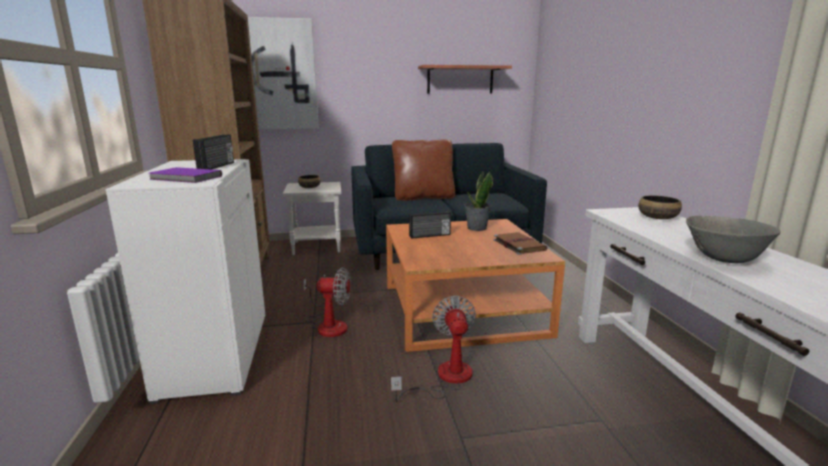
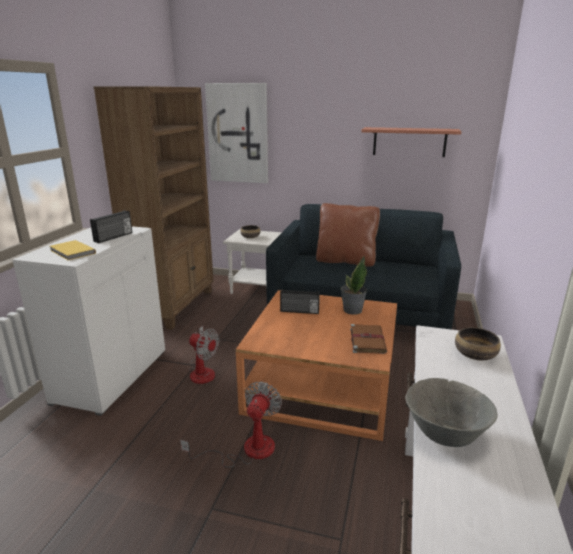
camera: 25 degrees right, 5 degrees up
(185, 178) = (72, 252): purple book -> yellow book

